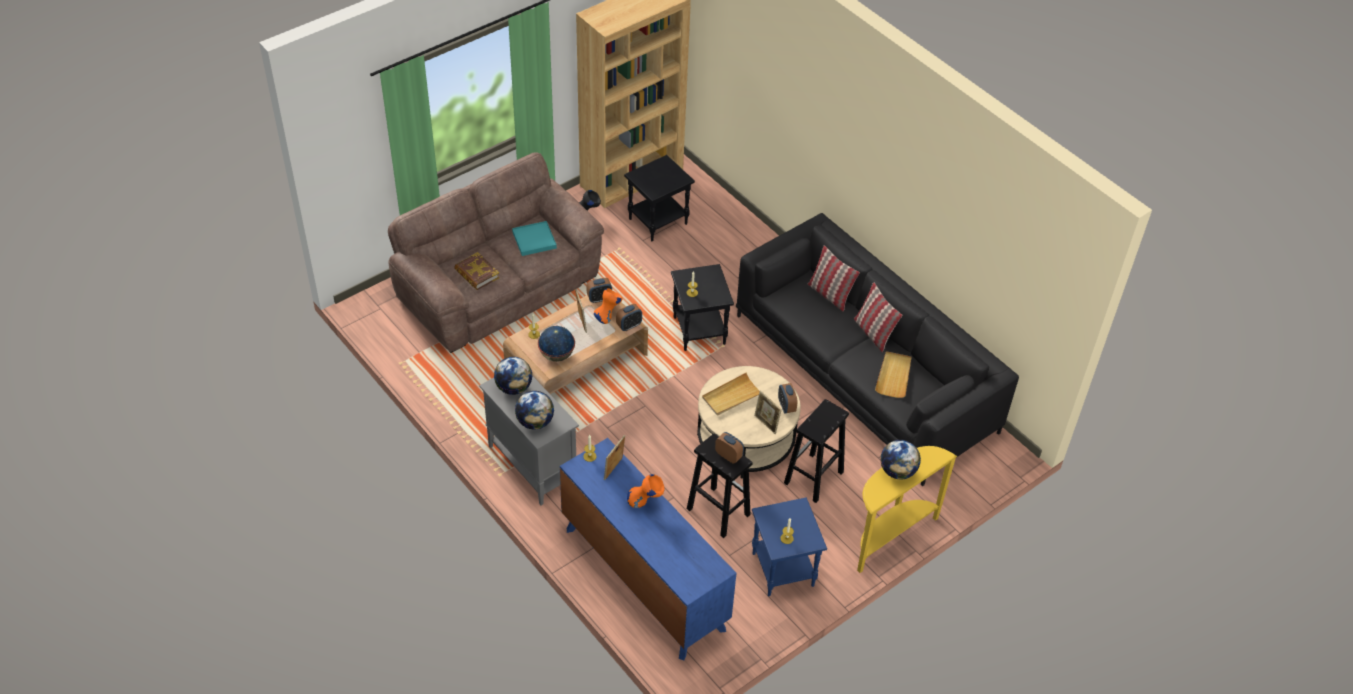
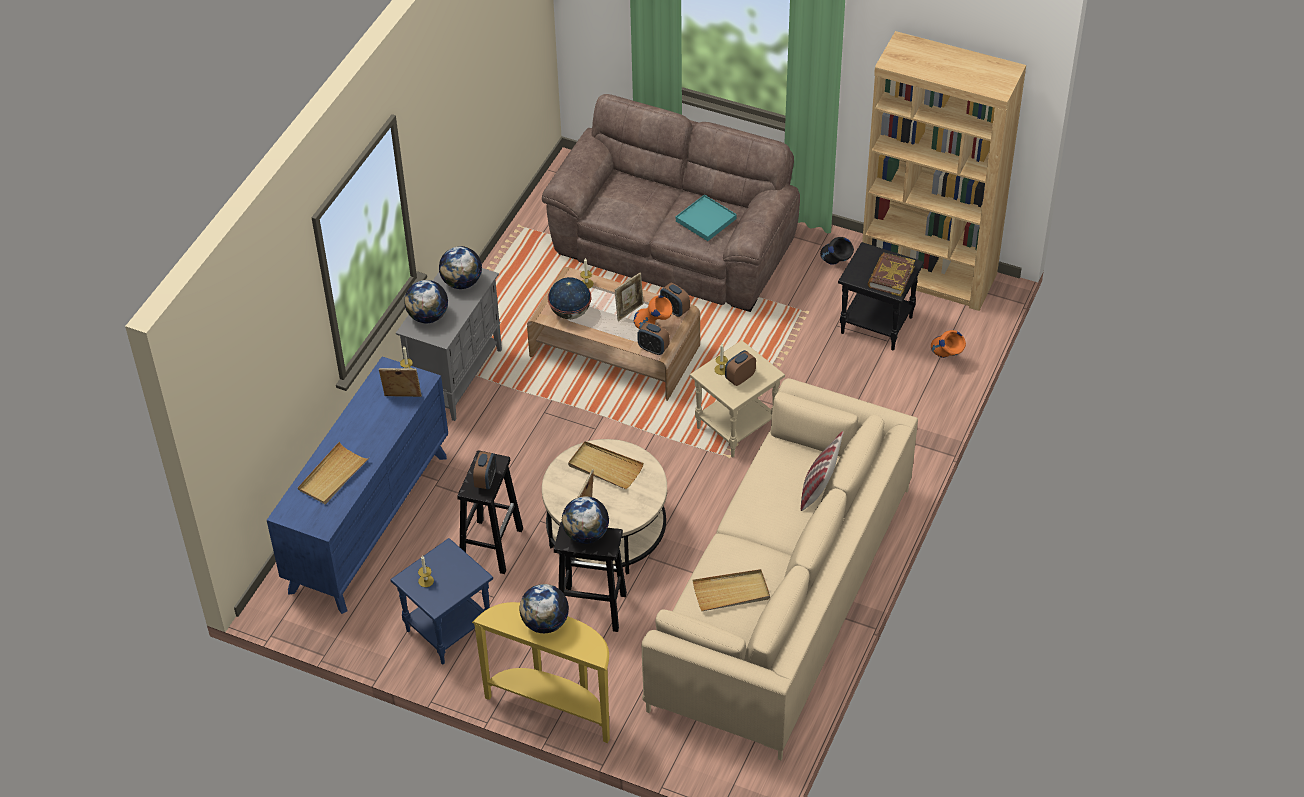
camera: 65 degrees right, 0 degrees up
(476, 274) = (624, 201): book -> book (890, 277)
(645, 503) = (374, 438): orange vase -> orange vase (946, 358)
(668, 544) = (333, 476): none -> beige tray
(700, 331) = (736, 429): black side table -> beige side table
(786, 406) = (623, 518): alarm clock -> alarm clock (740, 378)
(817, 420) = (585, 534): none -> globe
(864, 373) = (781, 596): black sofa -> beige sofa
(873, 333) = (788, 551): pillow -> none

